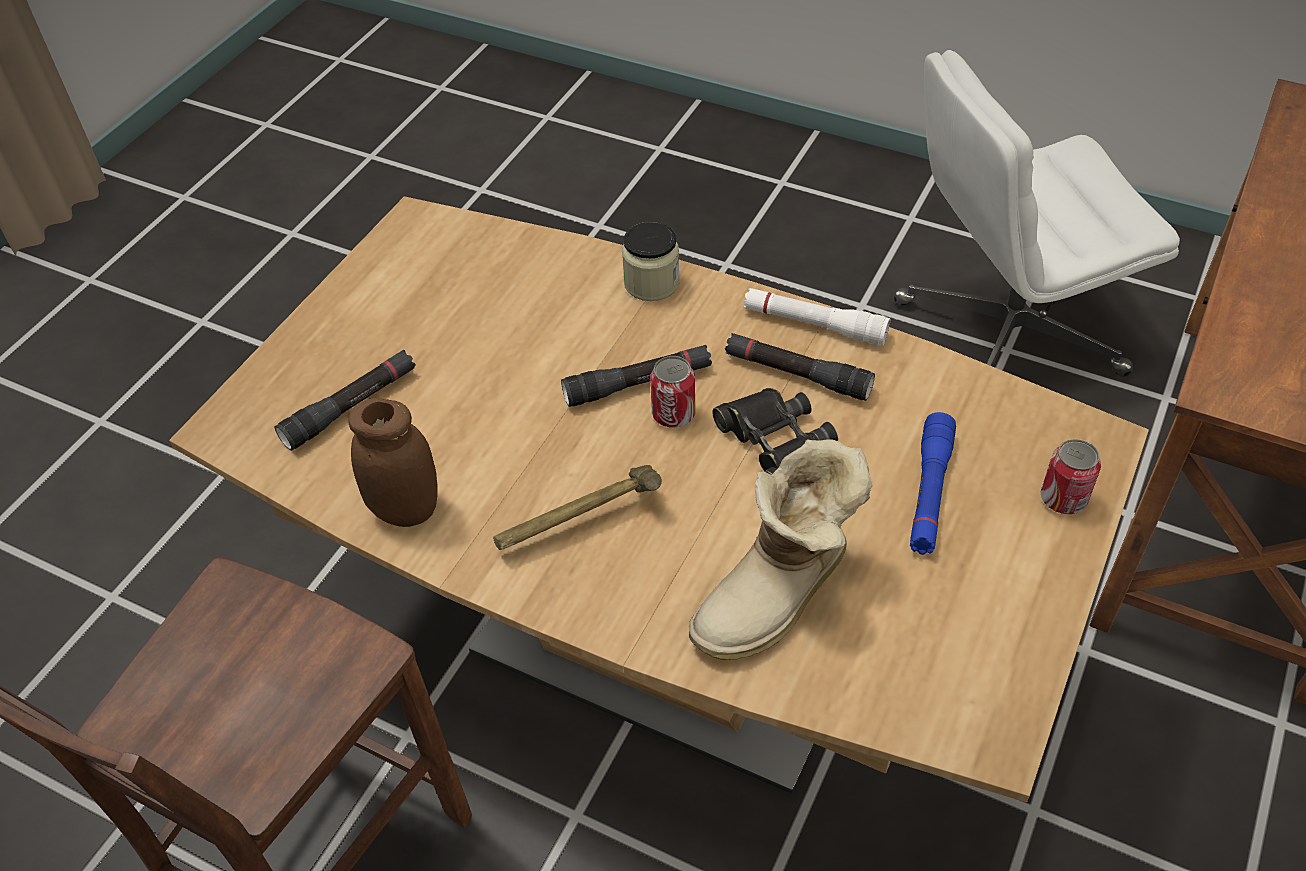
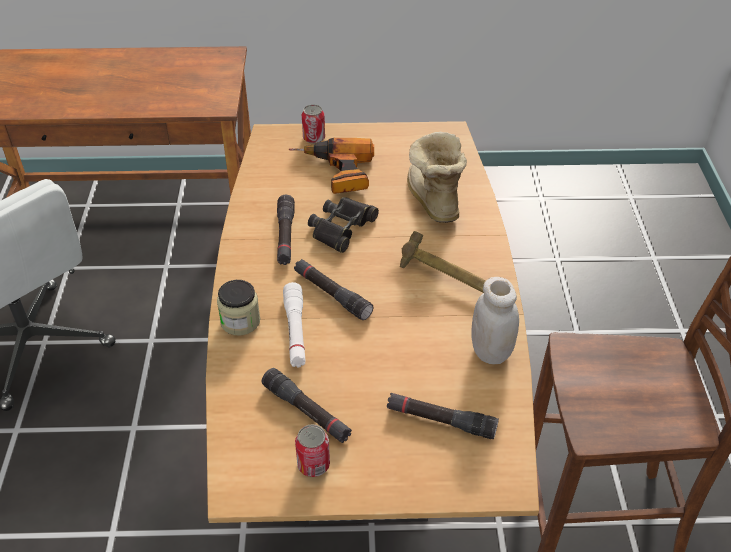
camera: 120 degrees left, 5 degrees down
(405, 509) = (491, 352): brown jar -> white jar
(465, 298) = (307, 412): none -> black flashlight
(673, 414) = (345, 272): can -> can (313, 464)
(780, 596) = (431, 200): boot -> boot turned 120 degrees counterclockwise
(814, 324) = (240, 241): white flashlight -> white flashlight (295, 331)
(929, 492) = (337, 174): blue flashlight -> power drill

